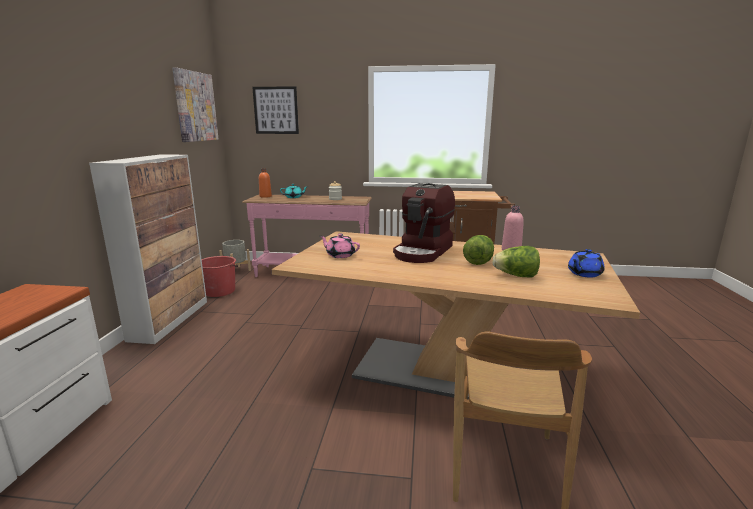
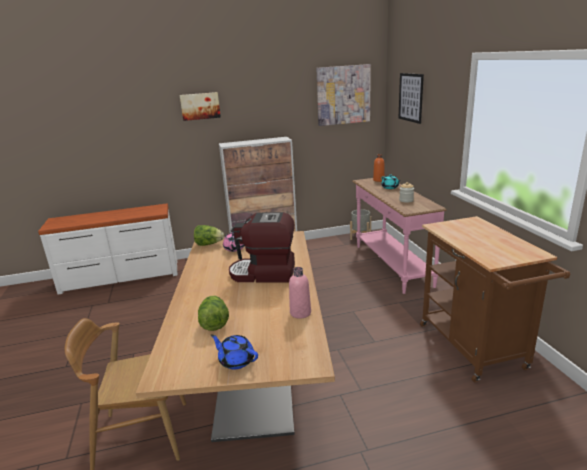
camera: 70 degrees right, 5 degrees up
(52, 96) = (200, 106): none -> picture
(219, 291) = (319, 246): red bucket -> none
(478, 261) = (249, 301): lettuce -> lettuce (209, 244)

